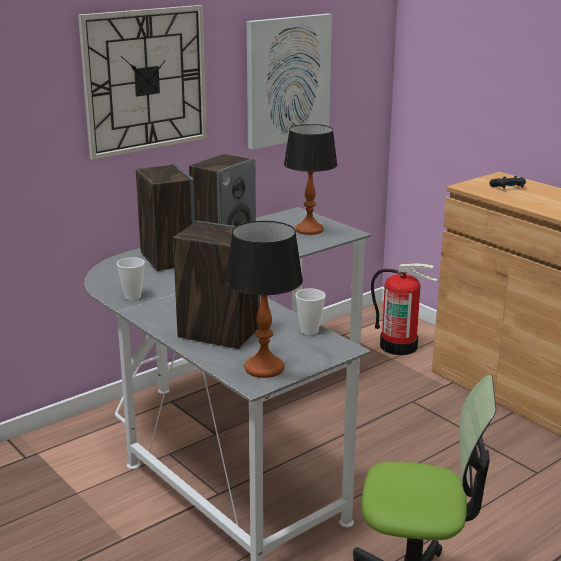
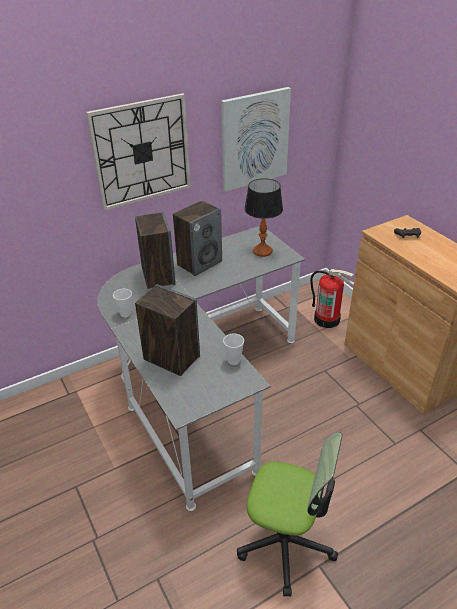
camera: 10 degrees right, 15 degrees up
(265, 368) = (193, 397): table lamp -> none

